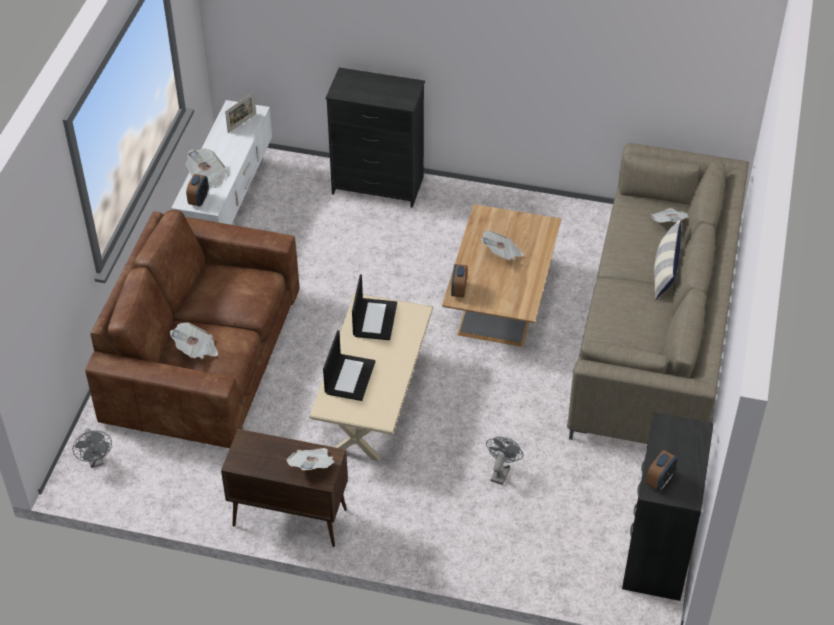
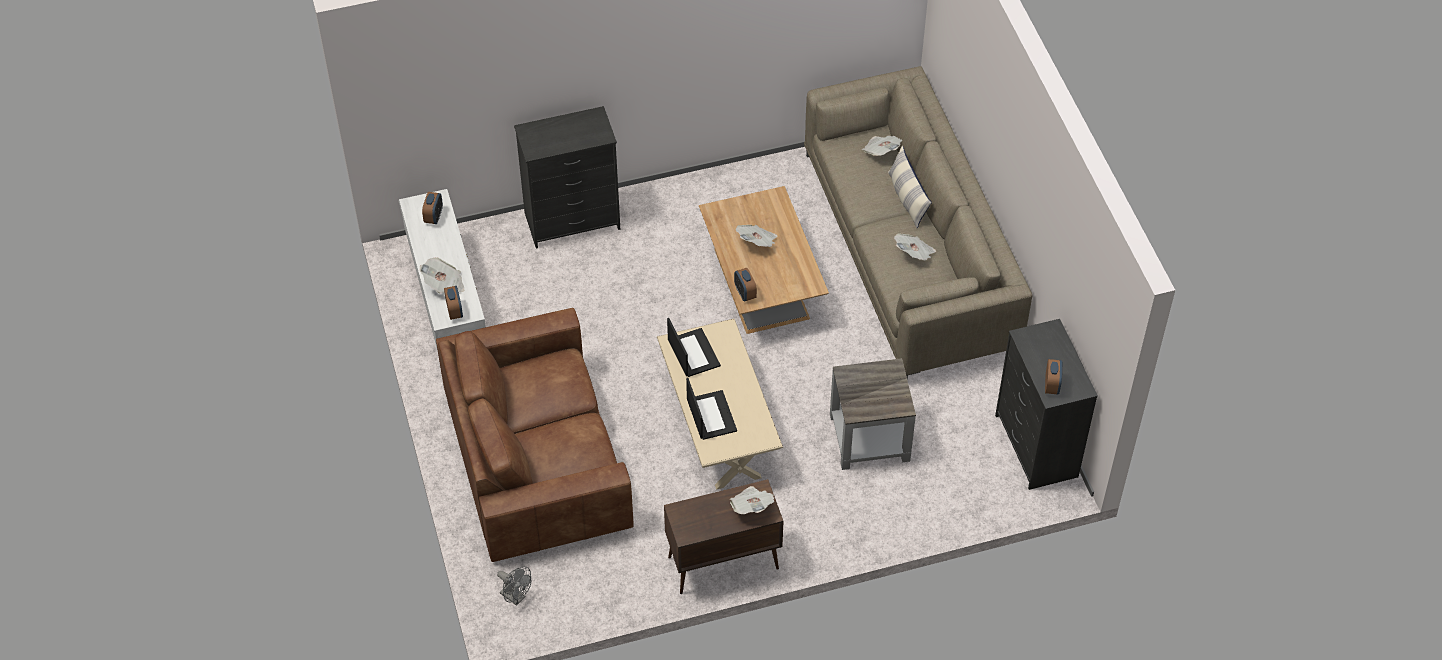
camera: 30 degrees left, 5 degrees up
(196, 349) = (559, 453): newspaper -> newspaper (914, 254)
(242, 123) = (434, 217): picture frame -> alarm clock
(501, 471) = (868, 438): grey fan -> grey side table

